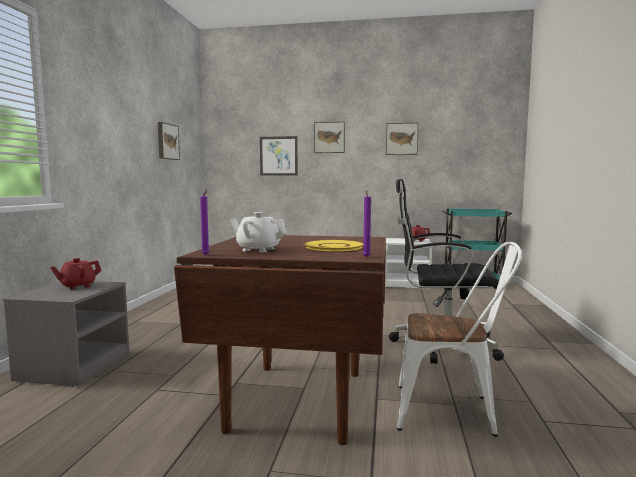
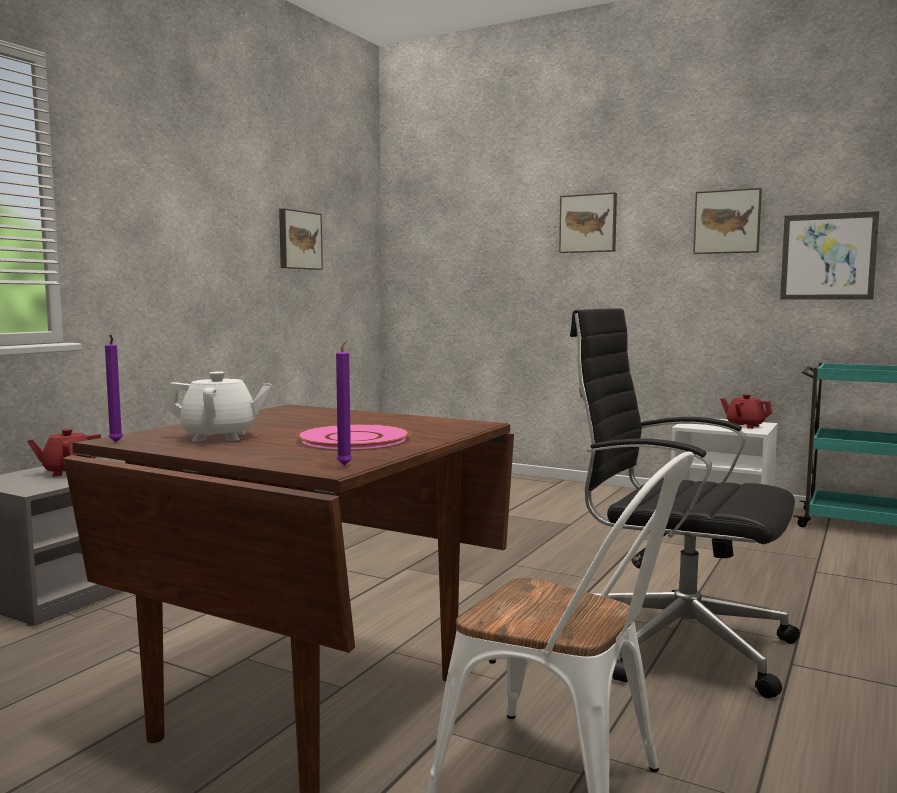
camera: 20 degrees right, 0 degrees up
(258, 249) = (220, 437): white teapot -> white teapot turned 135 degrees clockwise
(278, 156) = (499, 259): picture -> picture (828, 256)
(334, 247) = (353, 439): yellow plate -> pink plate

